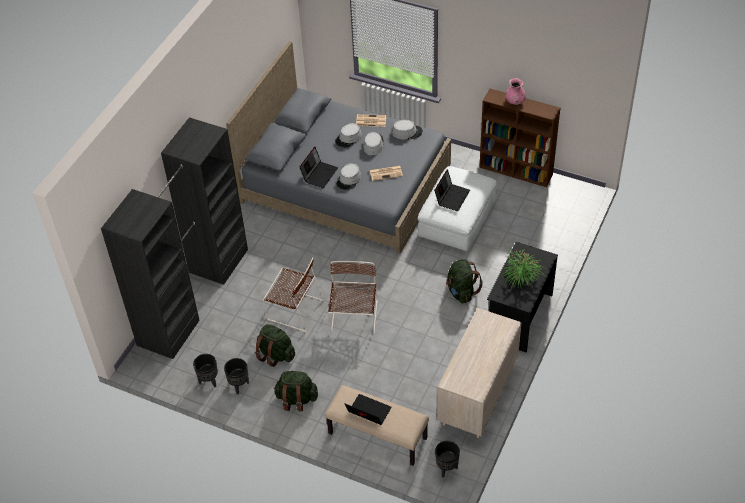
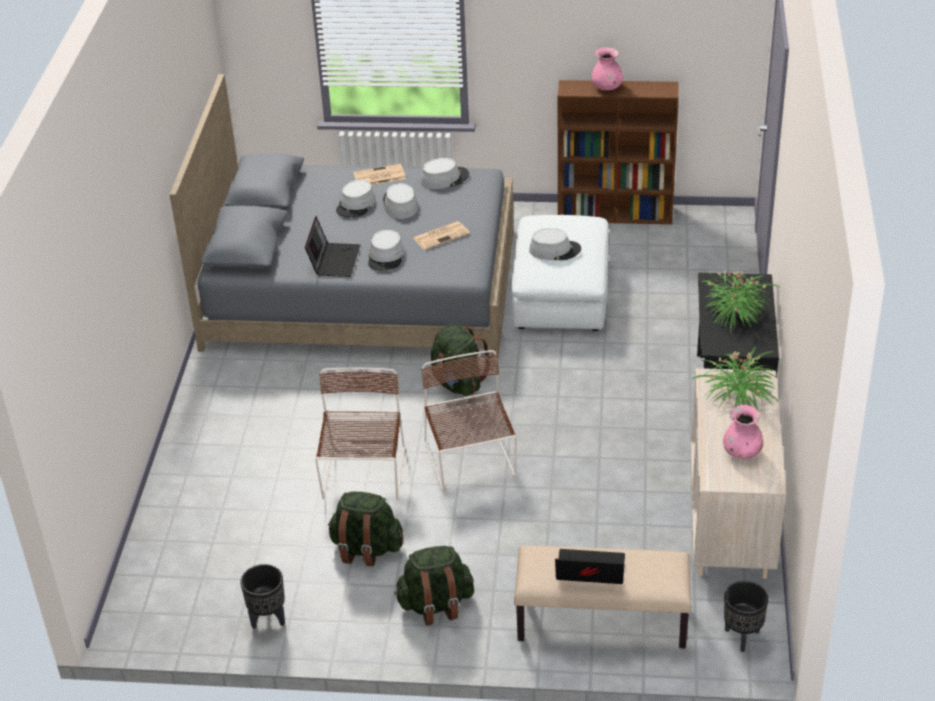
camera: 20 degrees left, 10 degrees down
(194, 295) = (181, 498): black wardrobe -> none
(239, 385) = (325, 611): black planter -> none
(293, 309) = (363, 476): brown chair -> brown chair turned 90 degrees counterclockwise
(452, 197) = (555, 250): laptop -> grey hat
(461, 291) = (622, 385): green backpack -> green backpack (458, 383)
(473, 369) = (742, 452): none -> pink vase
(491, 333) = (738, 396): none -> potted plant

